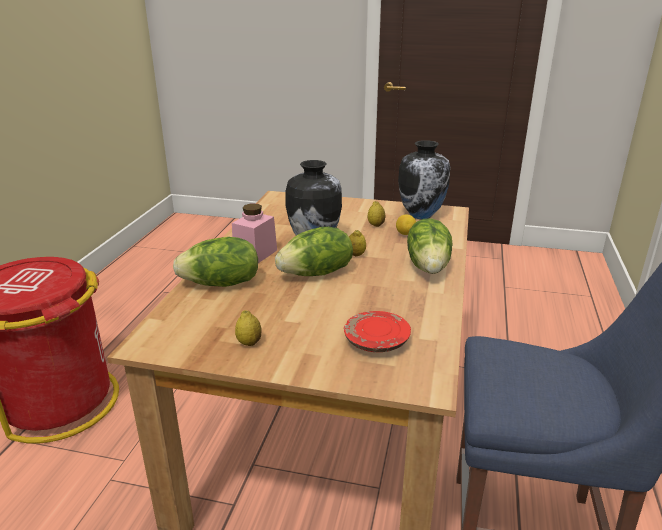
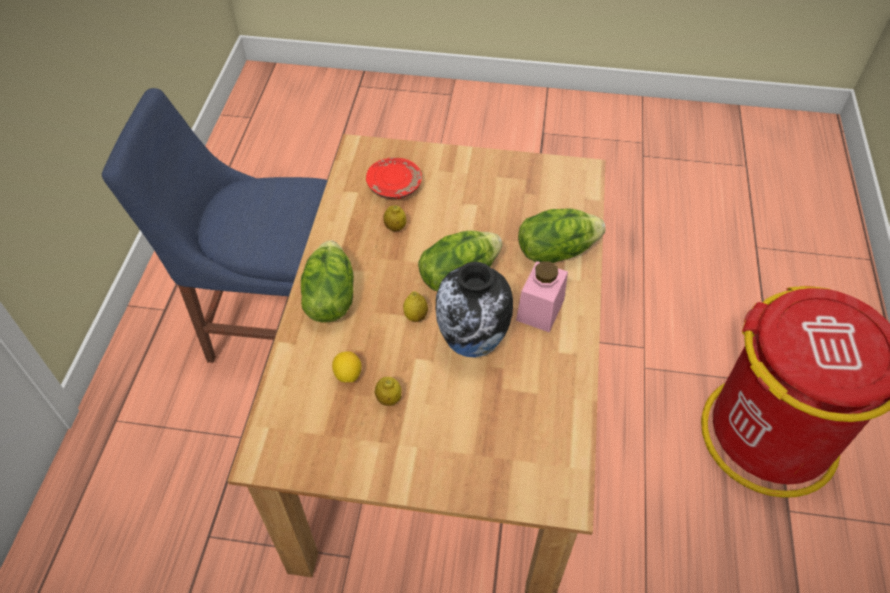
camera: 175 degrees right, 25 degrees up
(249, 343) = (499, 178): lemon -> lemon (395, 227)
(421, 215) = (314, 439): vase -> none

